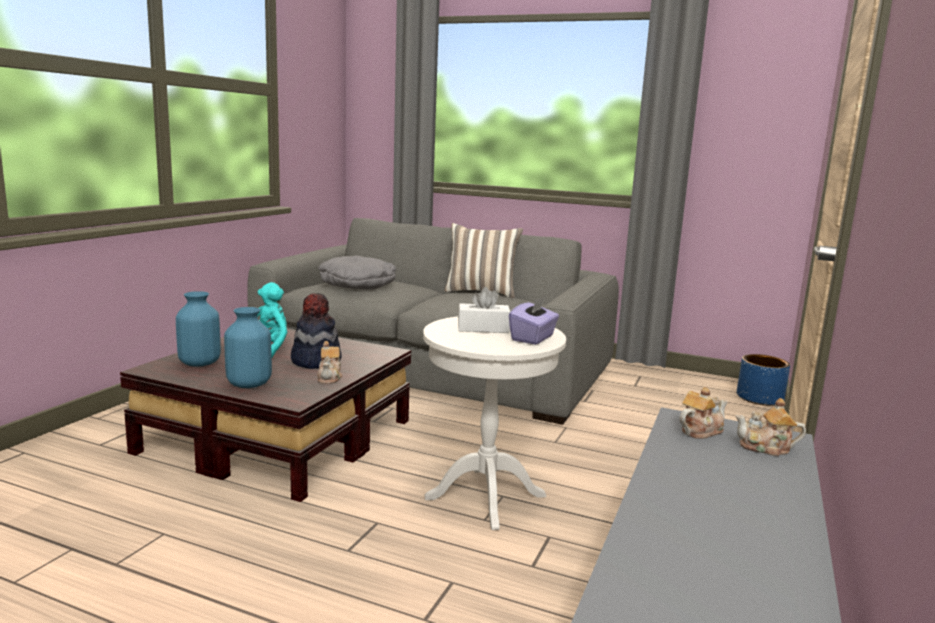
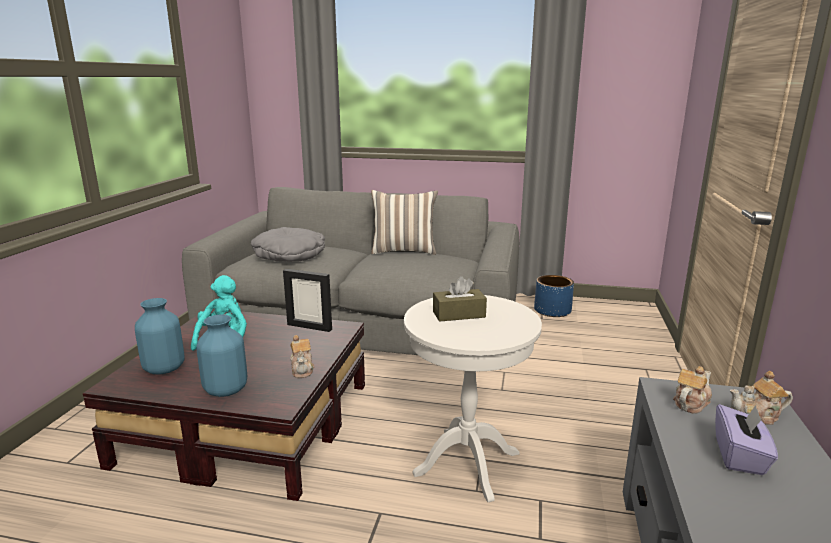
camera: 10 degrees left, 5 degrees up
(315, 361) = (279, 349): hat -> none
(354, 347) = (310, 326): none -> picture frame
(483, 328) = (459, 314): white tissue box -> brown tissue box
(533, 338) = (511, 321): purple tissue box -> purple tissue box (740, 456)
(760, 398) = (644, 318): blue planter -> blue planter (552, 310)

